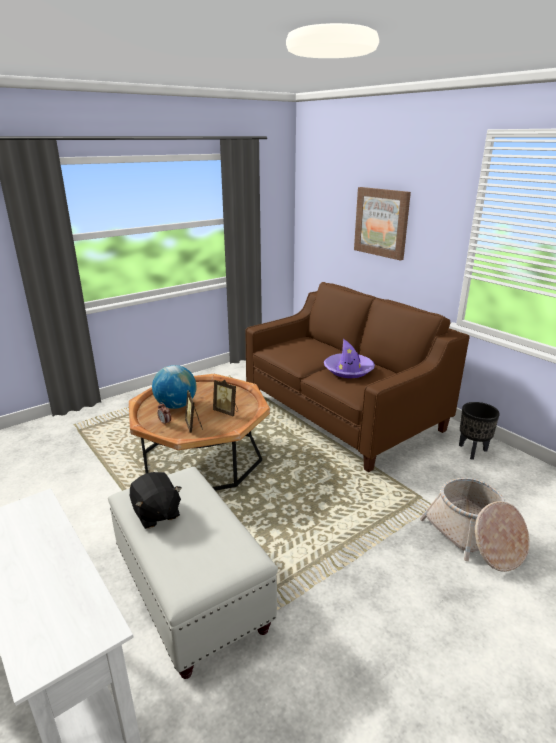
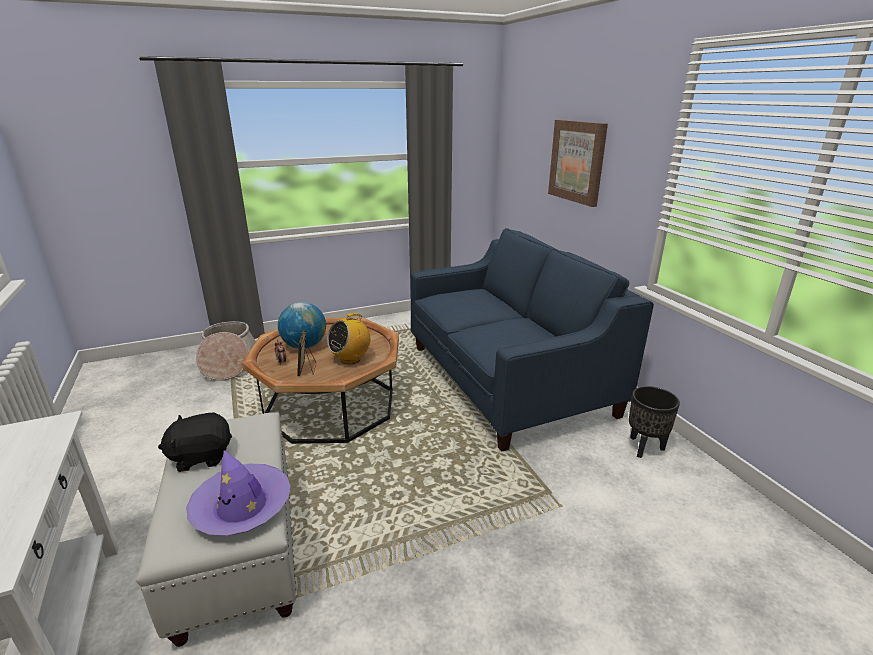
camera: 15 degrees right, 0 degrees up
(156, 513) = (201, 456): black plush toy -> black plush toy turned 90 degrees clockwise
(226, 411) = (350, 359): picture frame -> radio
(343, 413) = (507, 379): brown sofa -> blue sofa
(348, 370) = (502, 329): purple hat -> purple hat (242, 507)
(474, 537) = (594, 556): basket -> basket (229, 363)

